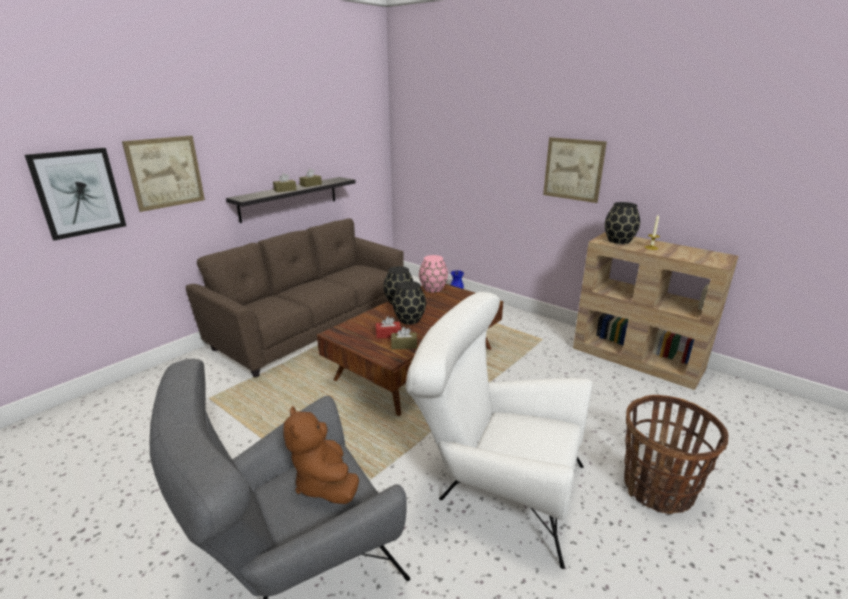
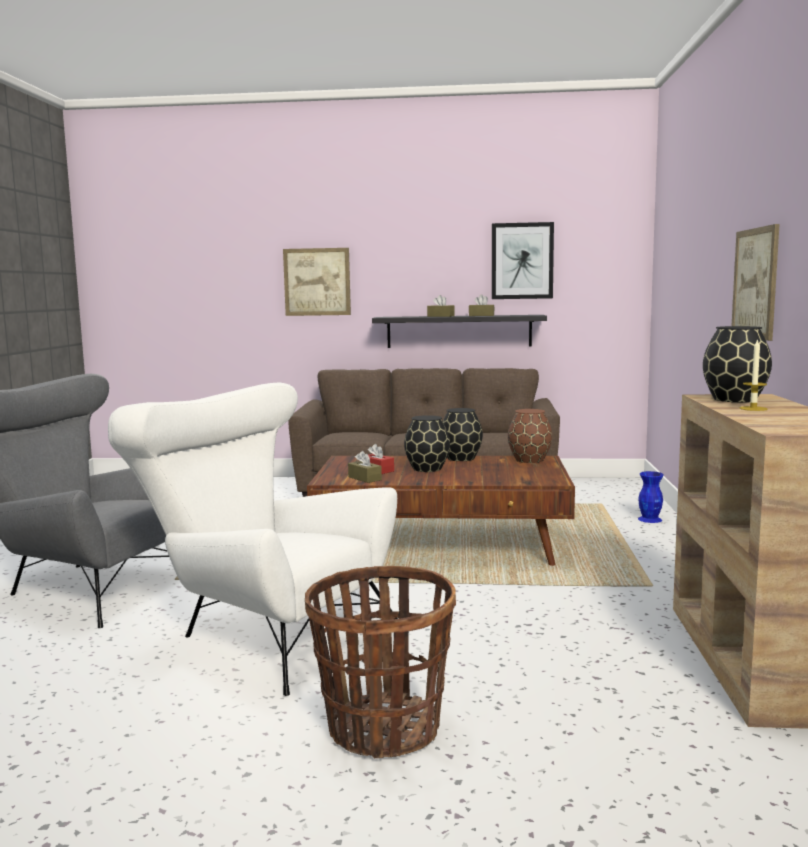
camera: 55 degrees right, 15 degrees down
(78, 193) = (240, 290): picture -> picture (522, 261)
(324, 483) = (108, 508): brown plush toy -> none
(432, 289) = (528, 460): pink vase -> brown vase
(495, 487) = (265, 632): white armchair -> white armchair turned 45 degrees counterclockwise

